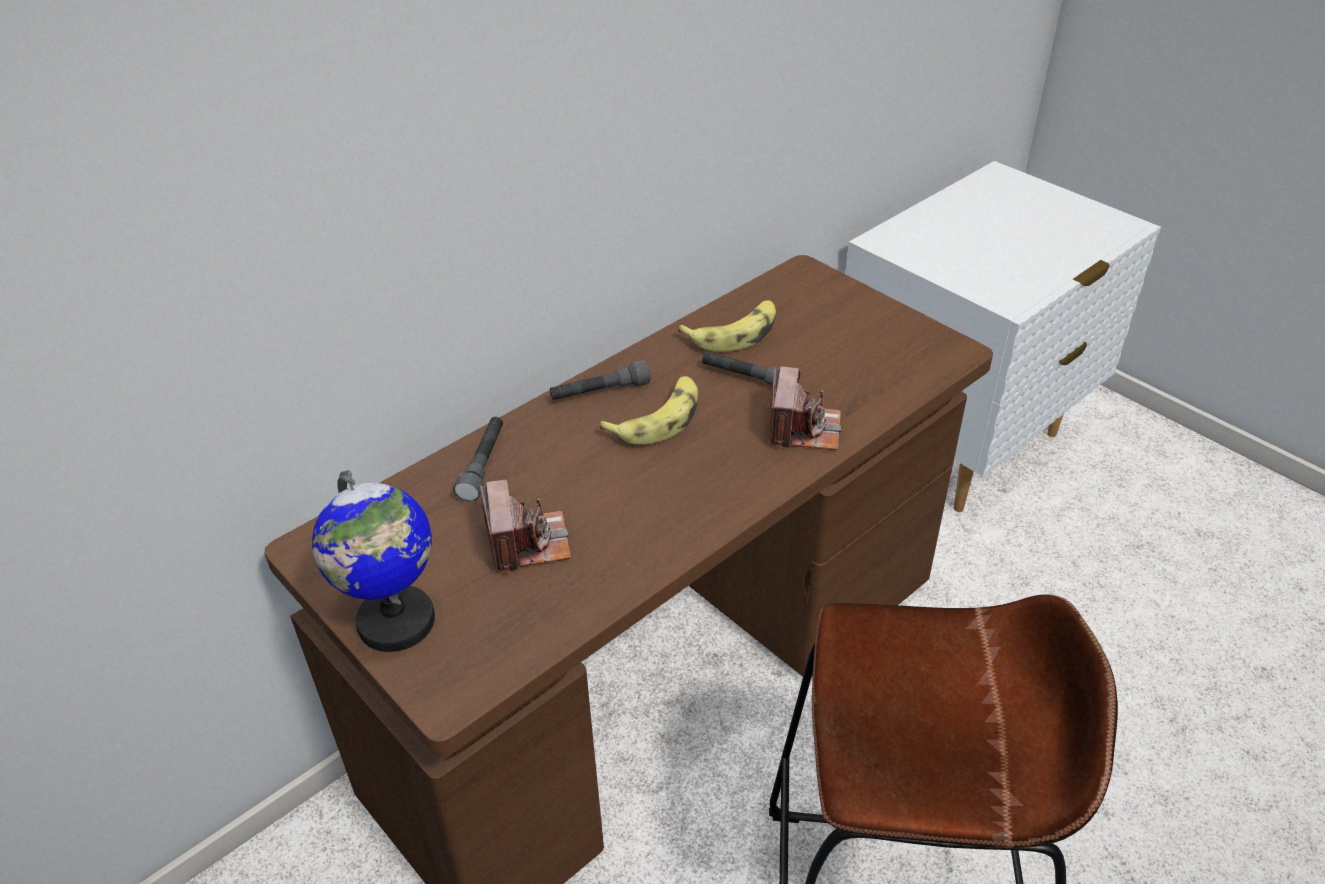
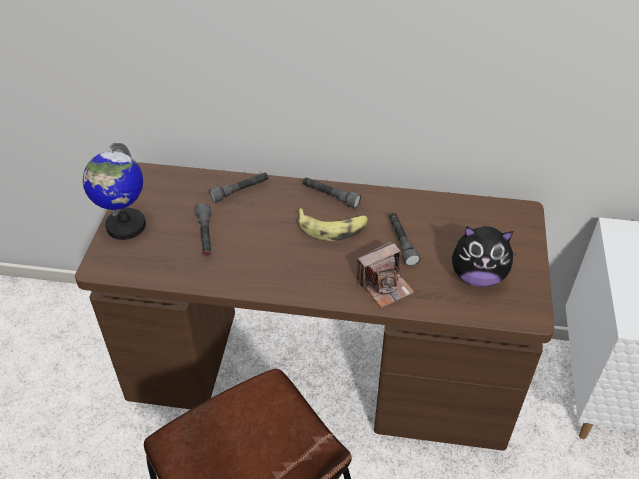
camera: 50 degrees right, 5 degrees up
(527, 543) = (205, 235): camera -> grey flashlight
(734, 333) = (433, 216): banana -> none
(862, 354) = (477, 276): none -> plush toy

